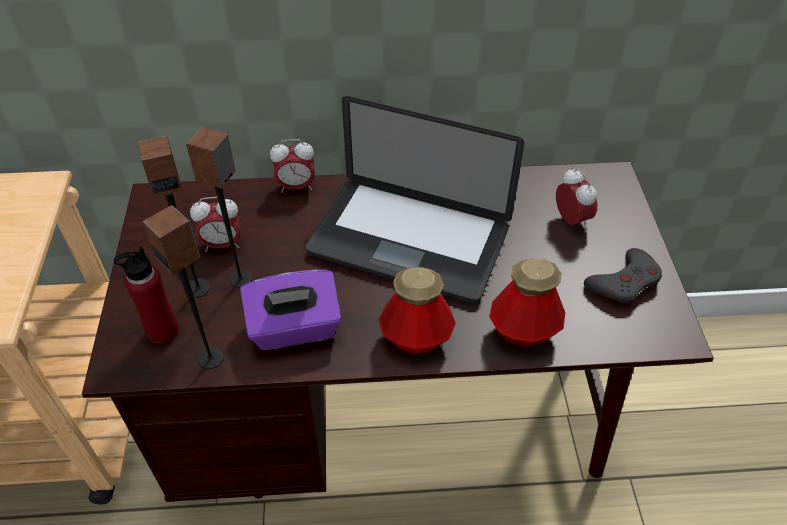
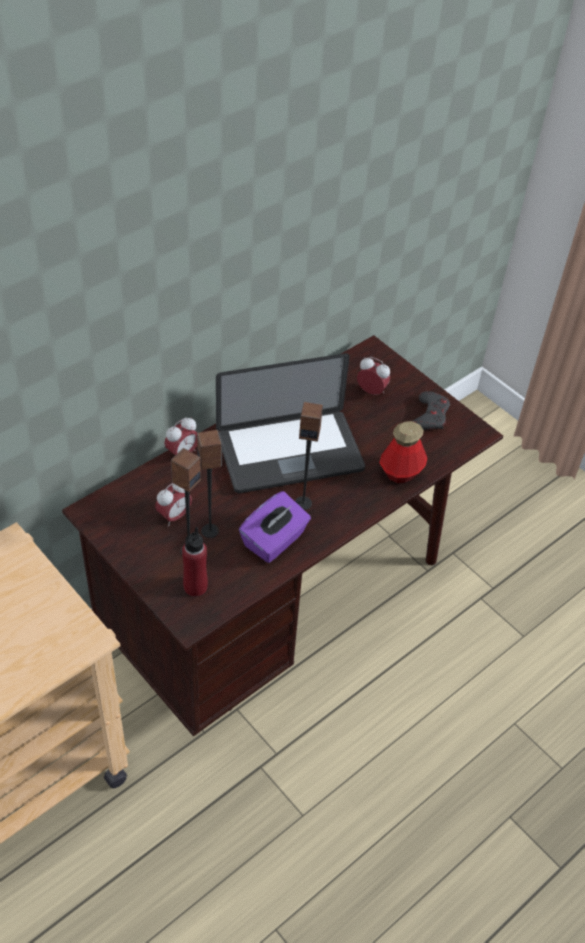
camera: 40 degrees left, 0 degrees up
(211, 358) = (242, 584): speaker -> speaker (303, 502)
(416, 338) = (347, 508): bottle -> none

